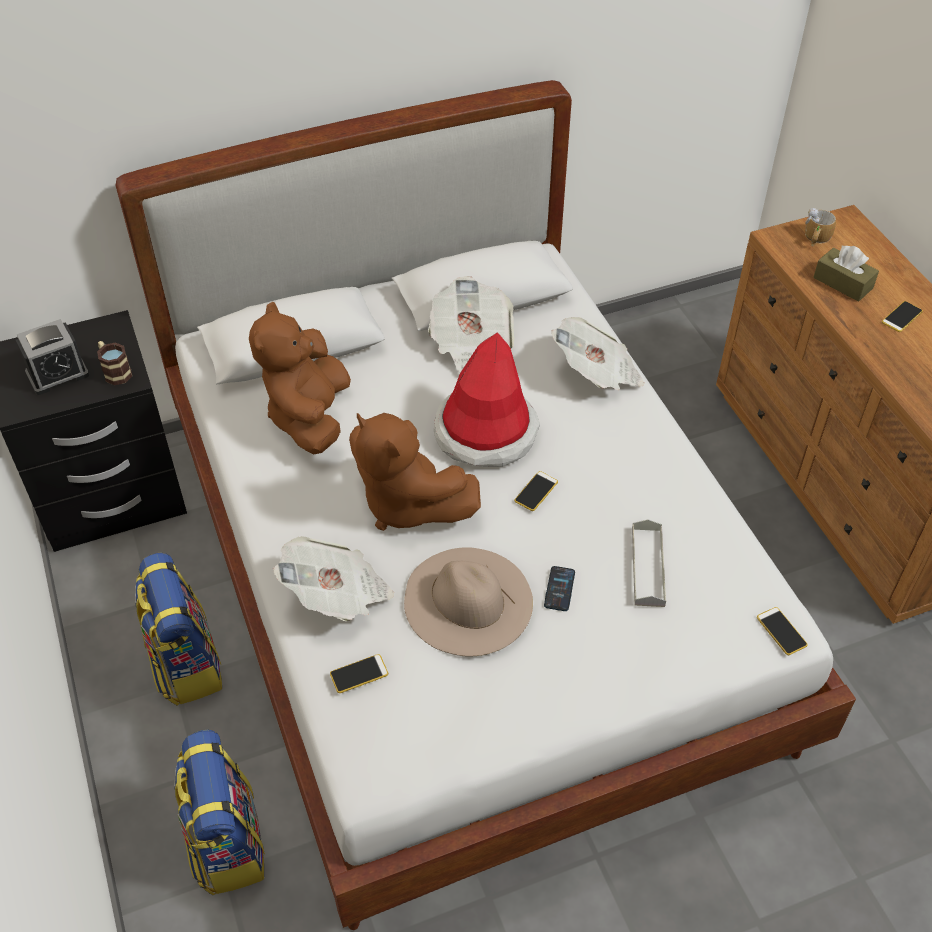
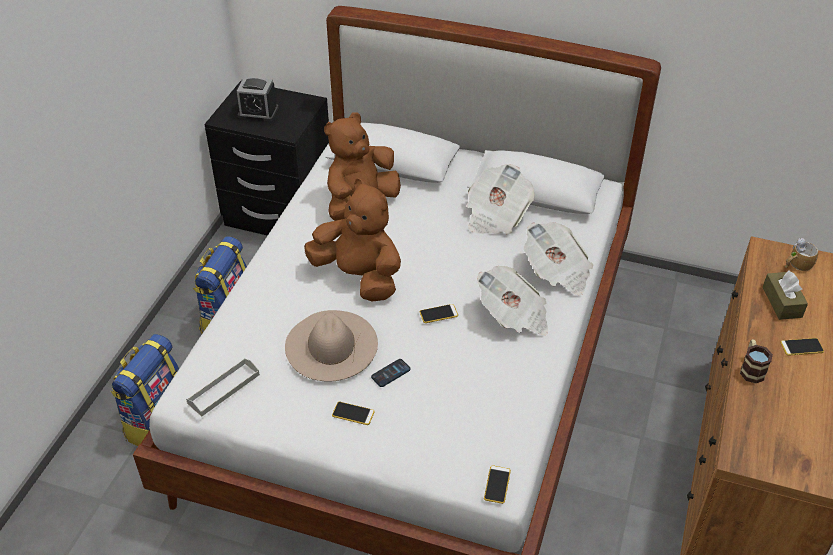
camera: 40 degrees right, 5 degrees down
(115, 371) = (286, 125): mug -> mug (751, 369)
(337, 595) = (270, 300): newspaper -> newspaper (513, 316)
(359, 674) = (235, 344): phone -> phone (353, 413)
(407, 503) = (359, 277): brown plush toy -> brown plush toy turned 135 degrees clockwise
(485, 432) = (447, 265): hat -> none
(648, 566) = (456, 395): grey tray -> grey tray (224, 389)

